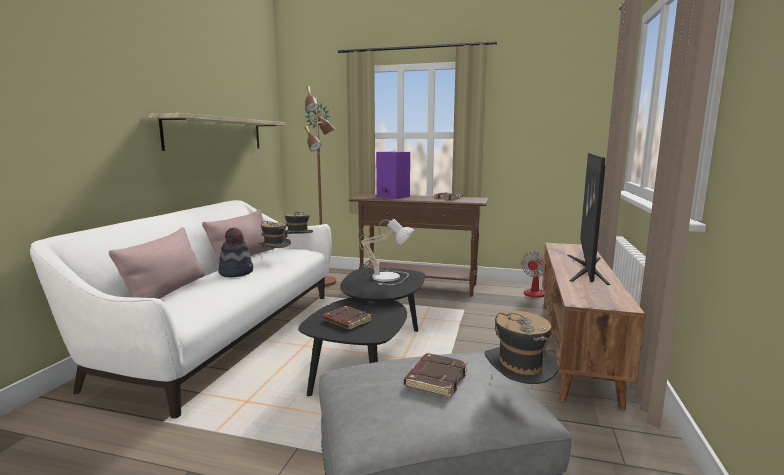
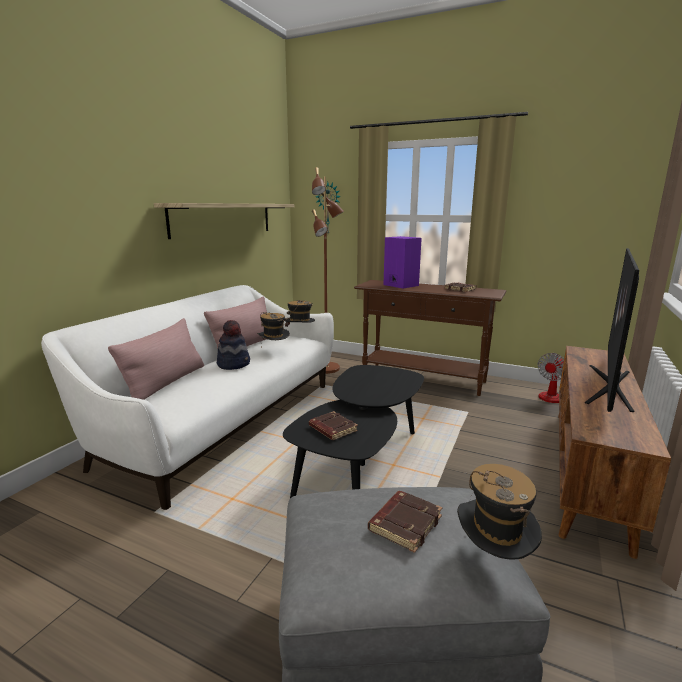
camera: 10 degrees right, 5 degrees up
(388, 277) = (384, 378): table lamp -> none

